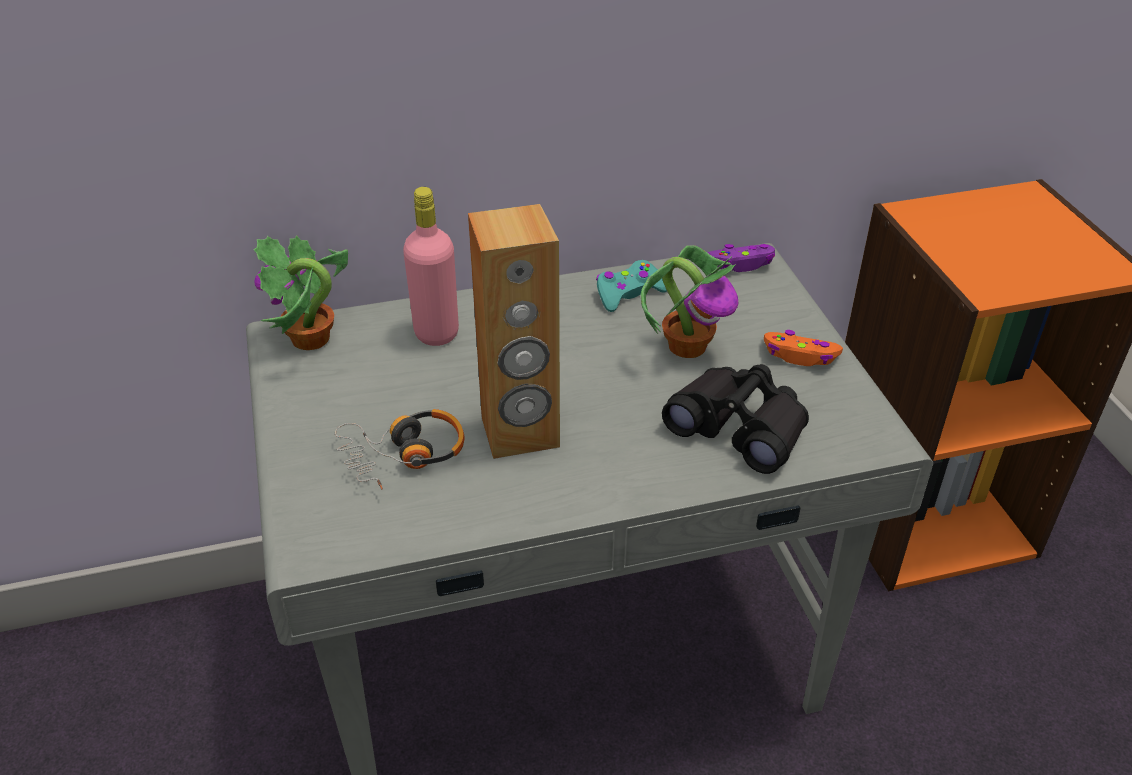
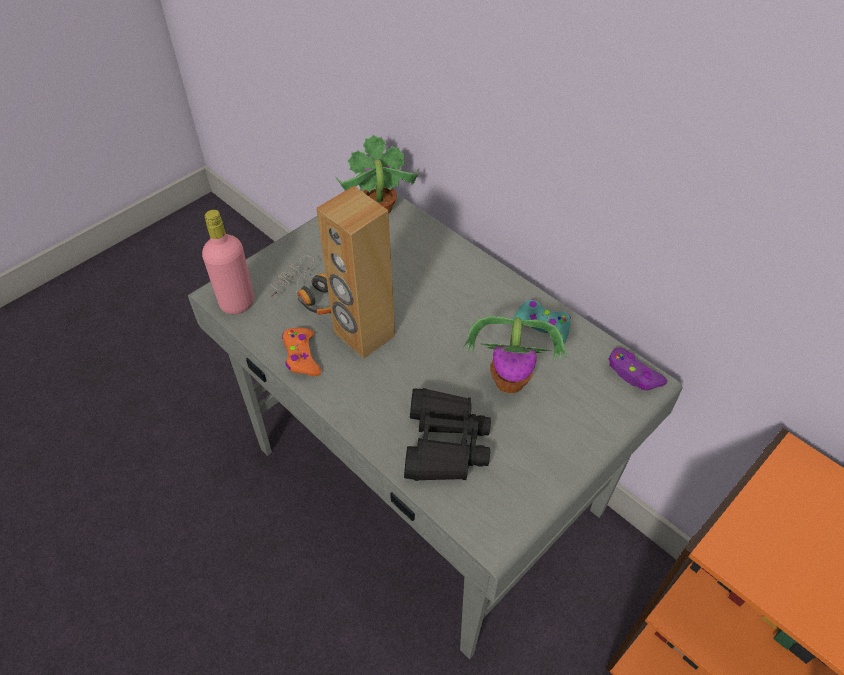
camera: 60 degrees right, 10 degrees up
(436, 333) = (425, 255): pink bottle -> pink bottle (237, 303)
(800, 356) = (551, 451): orange game controller -> orange game controller (301, 356)

